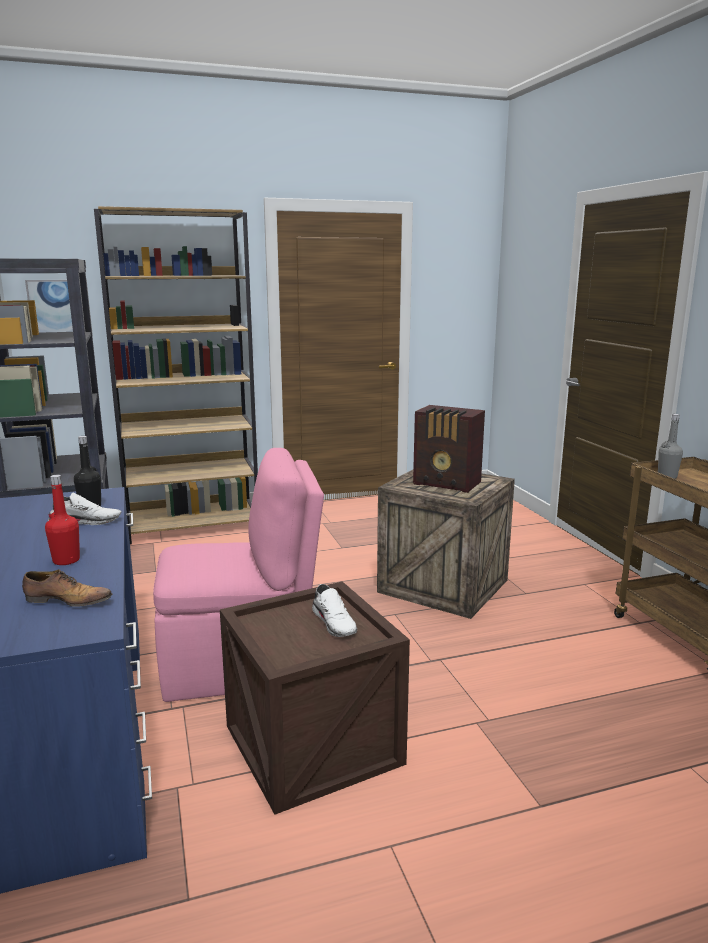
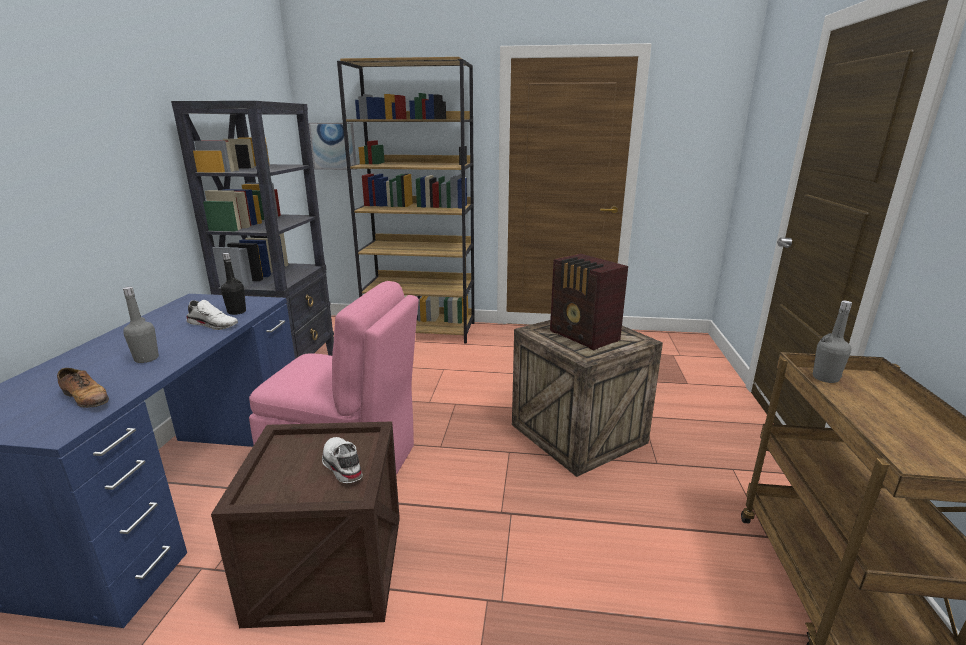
camera: 25 degrees right, 5 degrees up
(66, 560) = (146, 359): red bottle -> grey bottle
(335, 623) = (341, 466): white shoe -> white shoe turned 150 degrees clockwise

